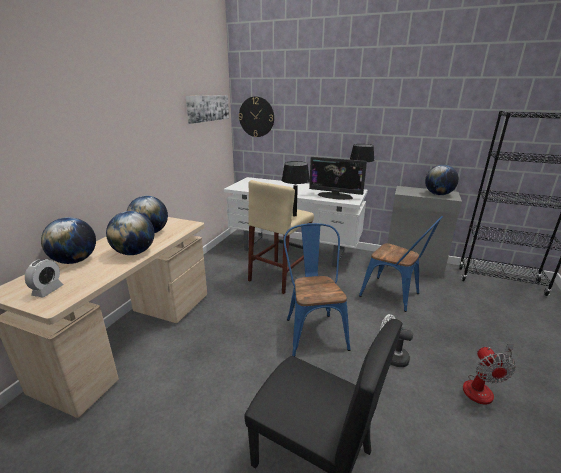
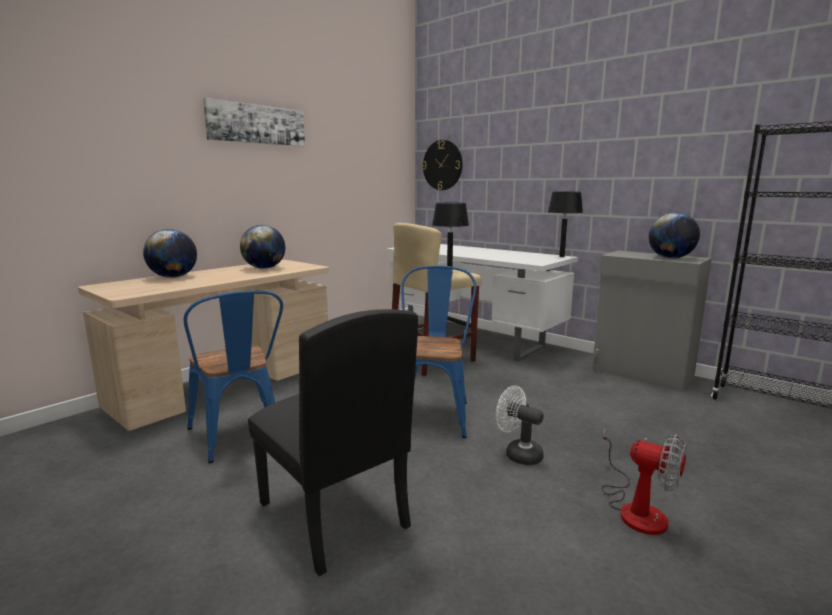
camera: 20 degrees right, 10 degrees down
(48, 290) = (130, 288): alarm clock -> none
(134, 253) = (231, 277): globe -> none
(208, 108) = (378, 151): picture -> picture (256, 124)
(335, 196) = (520, 258): monitor -> none
(394, 295) = (581, 398): blue chair -> blue chair (240, 438)
(483, 387) = (636, 508): fan -> fan turned 75 degrees counterclockwise

